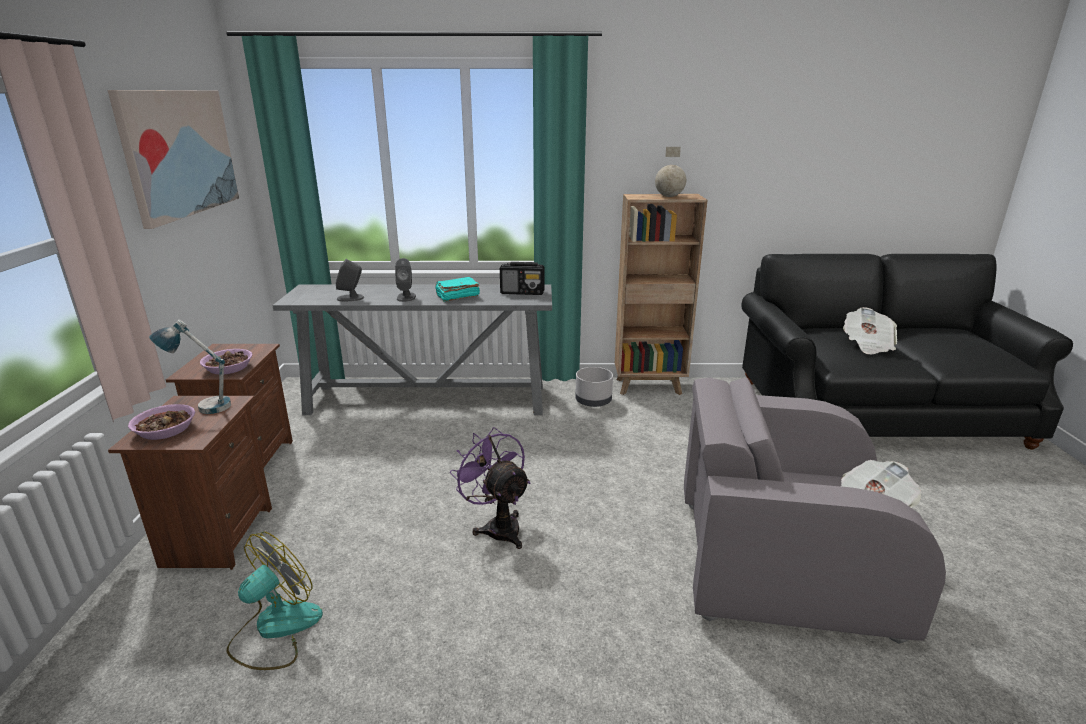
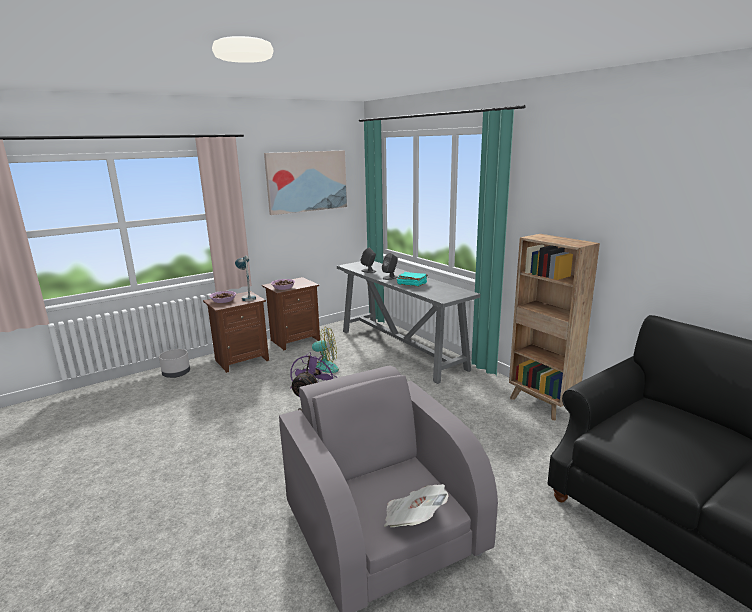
camera: 55 degrees right, 5 degrees down
(275, 629) = (200, 397): fan -> fan (321, 368)
(522, 292) = (449, 292): radio -> none
(593, 401) = (482, 392): grey planter -> grey planter (176, 374)
(669, 196) = (560, 240): globe -> none
(867, 345) = (673, 436): newspaper -> none

